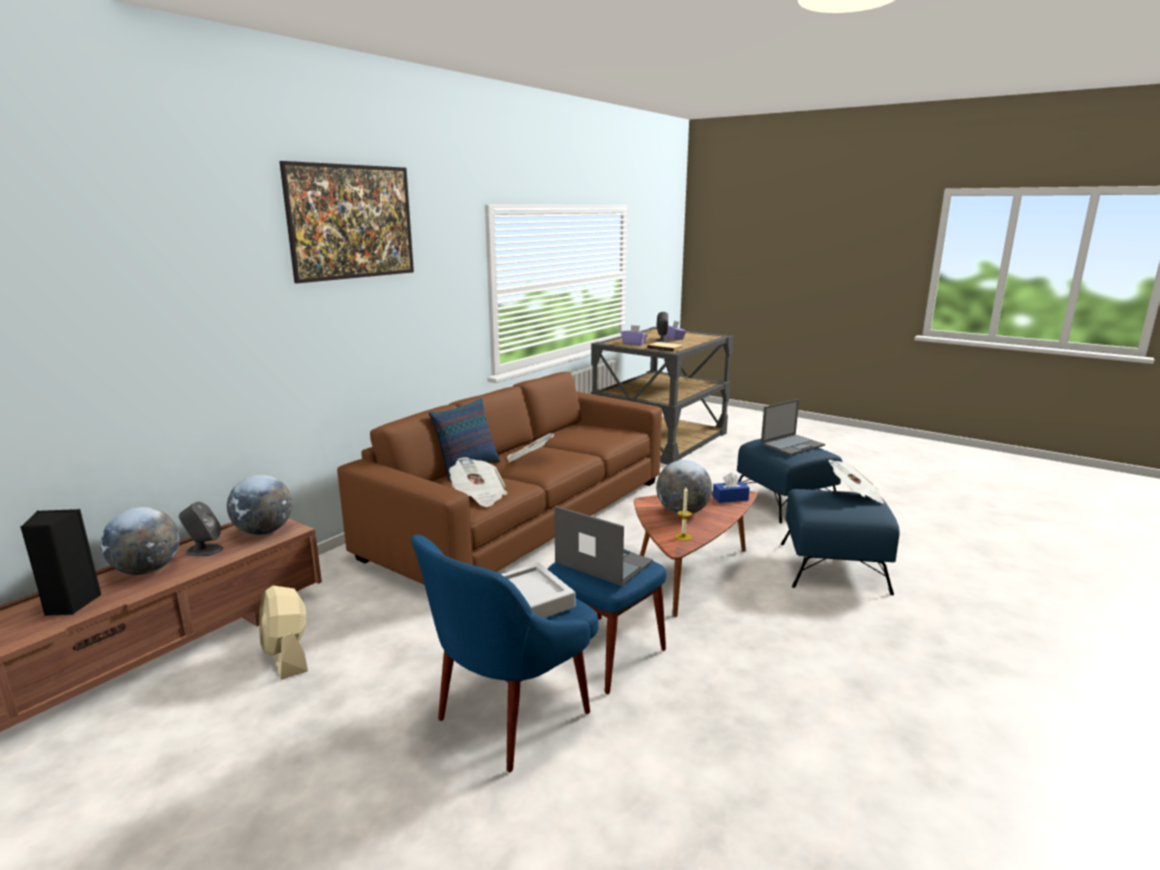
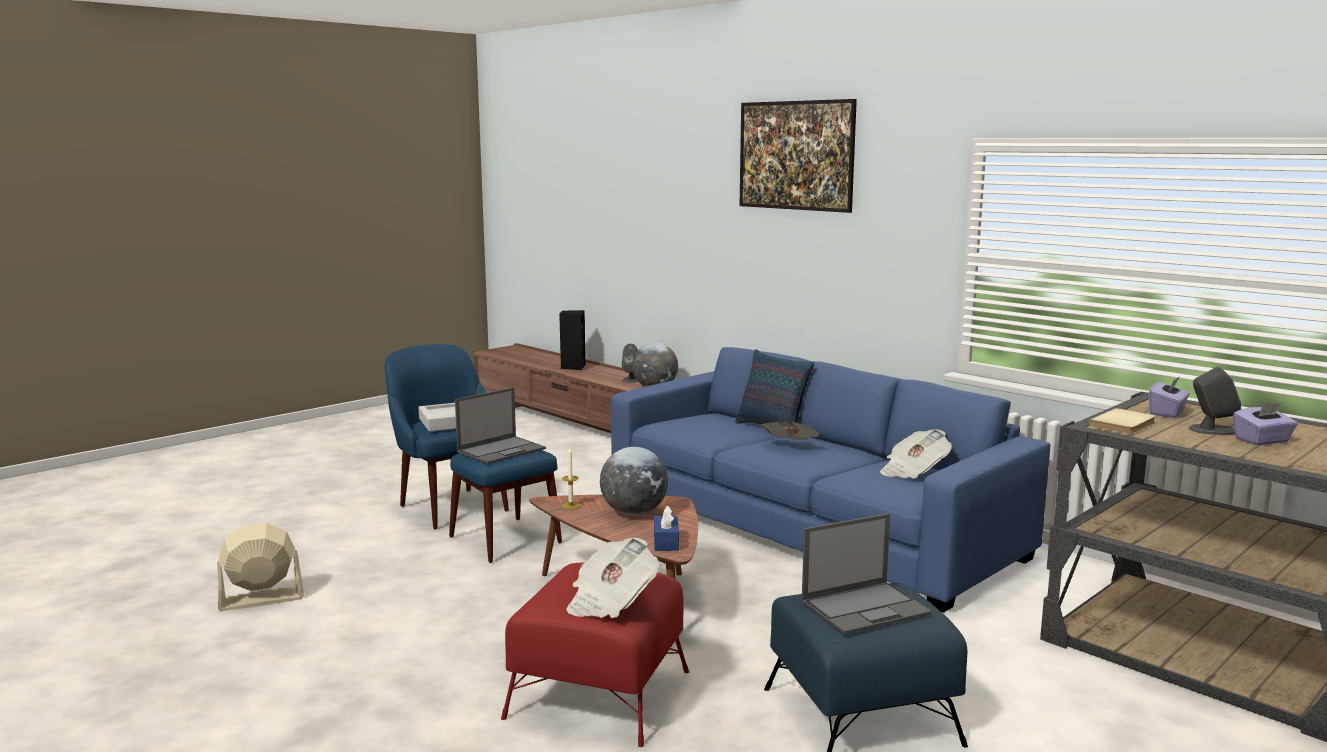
camera: 100 degrees right, 5 degrees down
(147, 570) = (608, 373): globe -> none
(287, 656) = (574, 454): beige fan -> beige fan (261, 599)
(479, 496) = (682, 427): newspaper -> newspaper (913, 472)
(522, 516) = (808, 524): brown sofa -> blue sofa
(792, 445) = (866, 607): laptop -> laptop turned 90 degrees counterclockwise
(834, 568) = (597, 694): blue ottoman -> red ottoman

